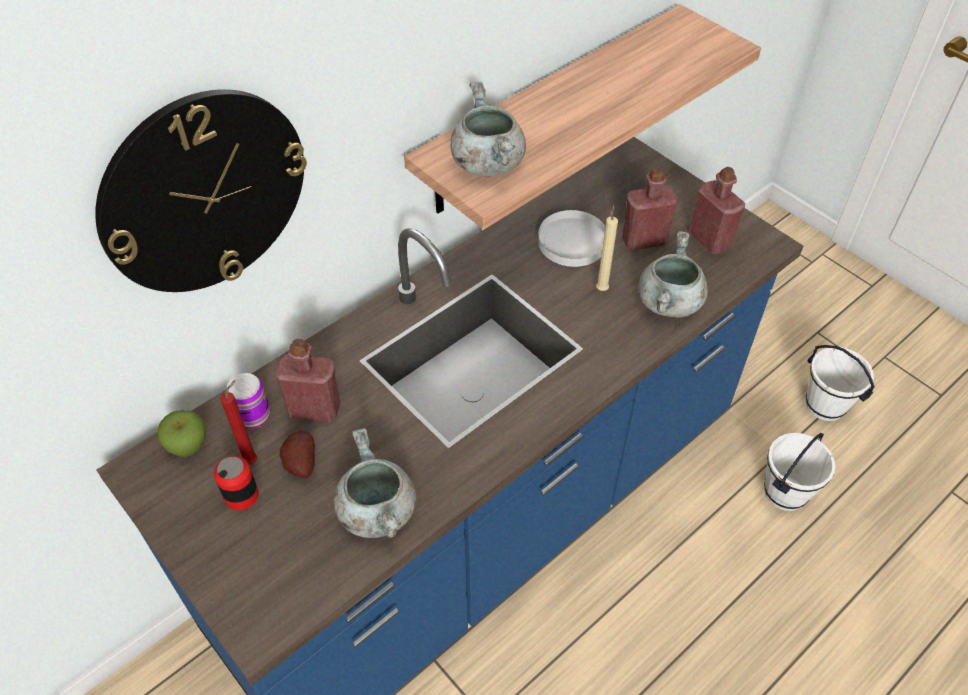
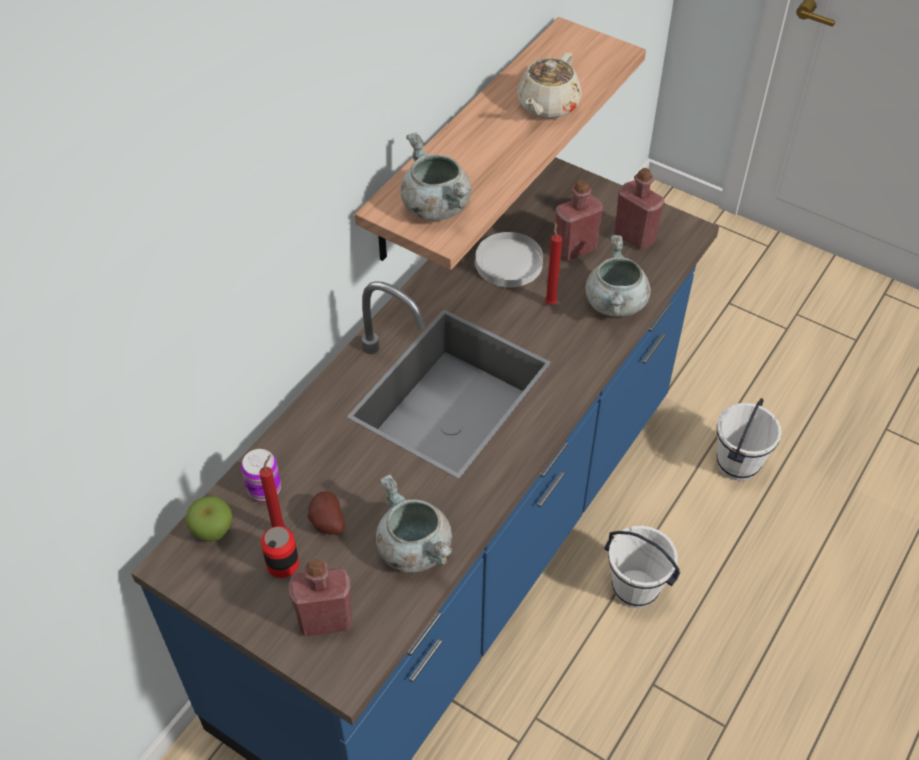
camera: 15 degrees left, 0 degrees up
(204, 193) = (209, 287): wall clock -> none
(314, 409) = (321, 470): red bottle -> red bottle (325, 620)
(602, 288) = (550, 302): beige candle -> red candle
(638, 85) = (547, 106): none -> beige teapot
(825, 405) = (753, 372): white bucket -> white bucket (635, 588)

